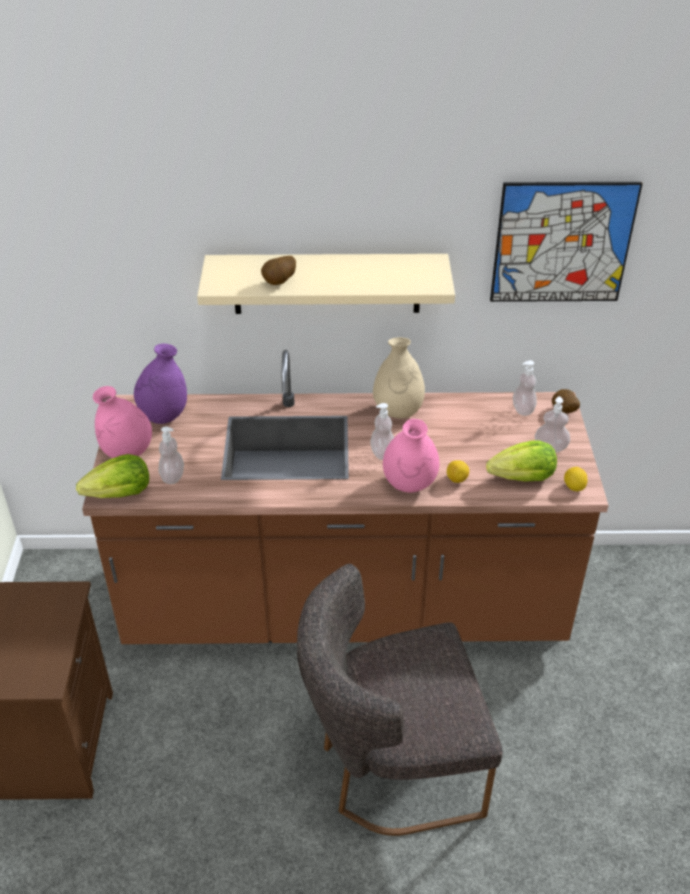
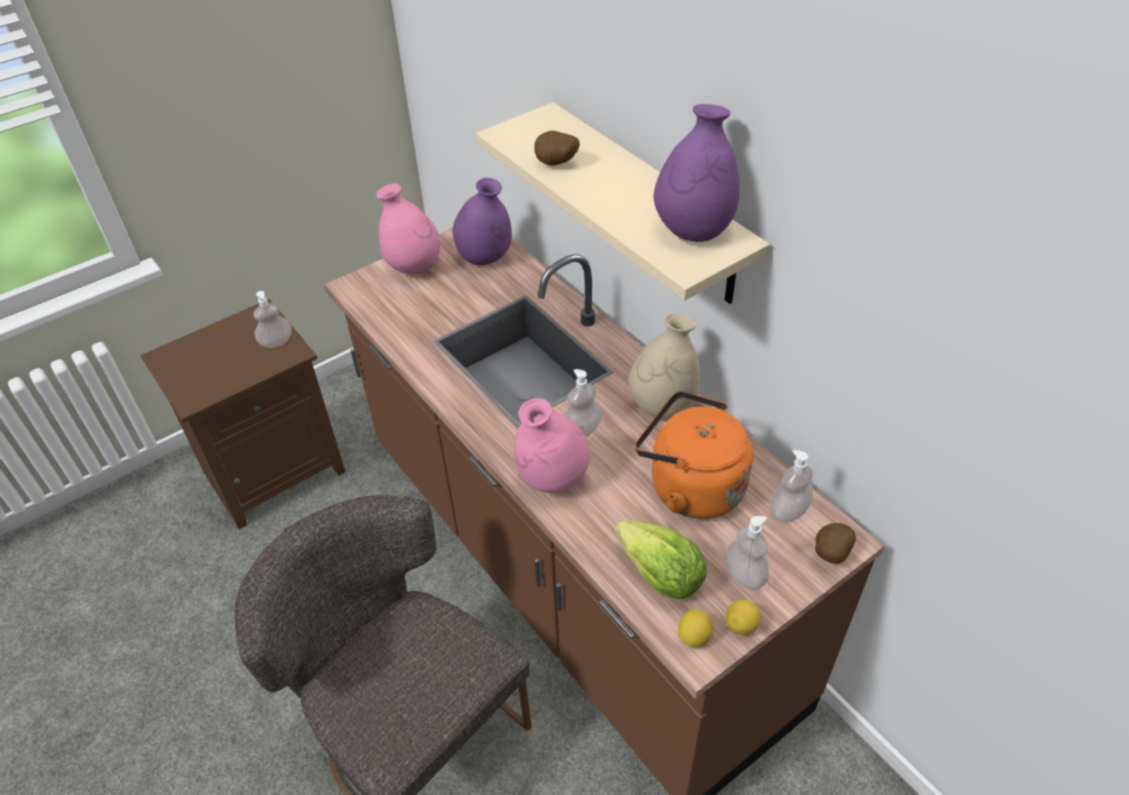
camera: 55 degrees right, 5 degrees up
(120, 494) = (359, 294): lettuce -> none
(172, 476) = (409, 310): soap dispenser -> soap dispenser (276, 342)
(408, 269) = (693, 231): none -> purple vase
(456, 479) = (599, 514): lemon -> lemon (741, 626)
(471, 434) = (690, 486): none -> orange kettle
(562, 243) = (912, 319): picture -> none

